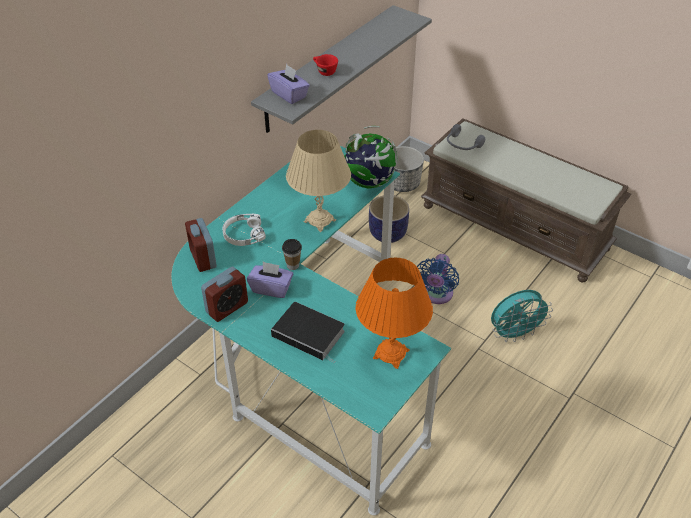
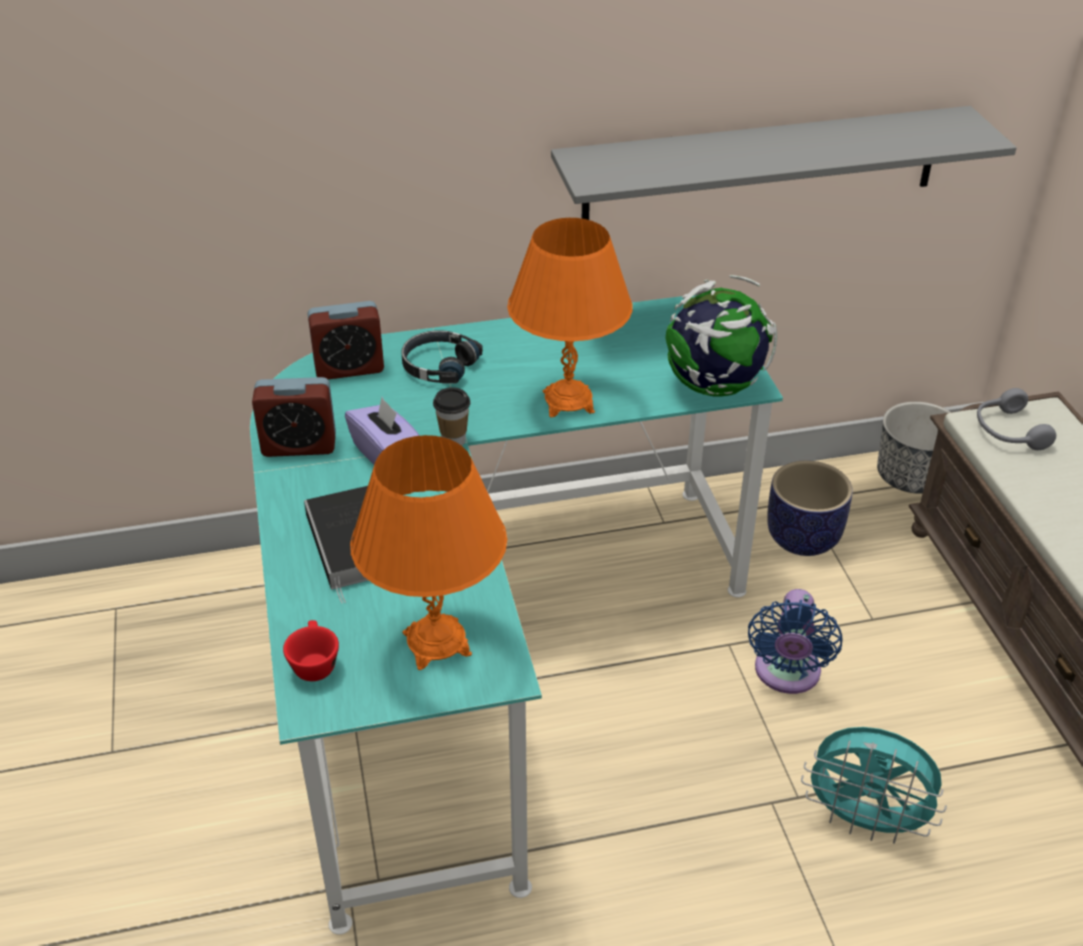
camera: 40 degrees right, 5 degrees down
(203, 258) = (349, 368): alarm clock -> alarm clock turned 120 degrees counterclockwise
(243, 235) = (438, 366): white headphones -> black headphones
(289, 94) = (619, 162): purple tissue box -> none
(320, 221) = (568, 402): beige table lamp -> orange table lamp
(324, 71) = (717, 152): red cup -> red cup (313, 663)
(436, 295) = (786, 674): blue fan -> blue fan turned 45 degrees counterclockwise

